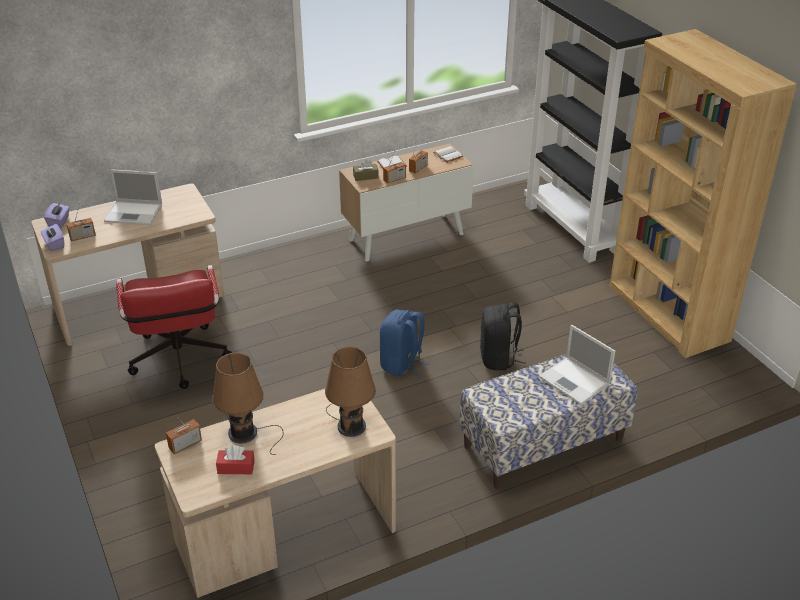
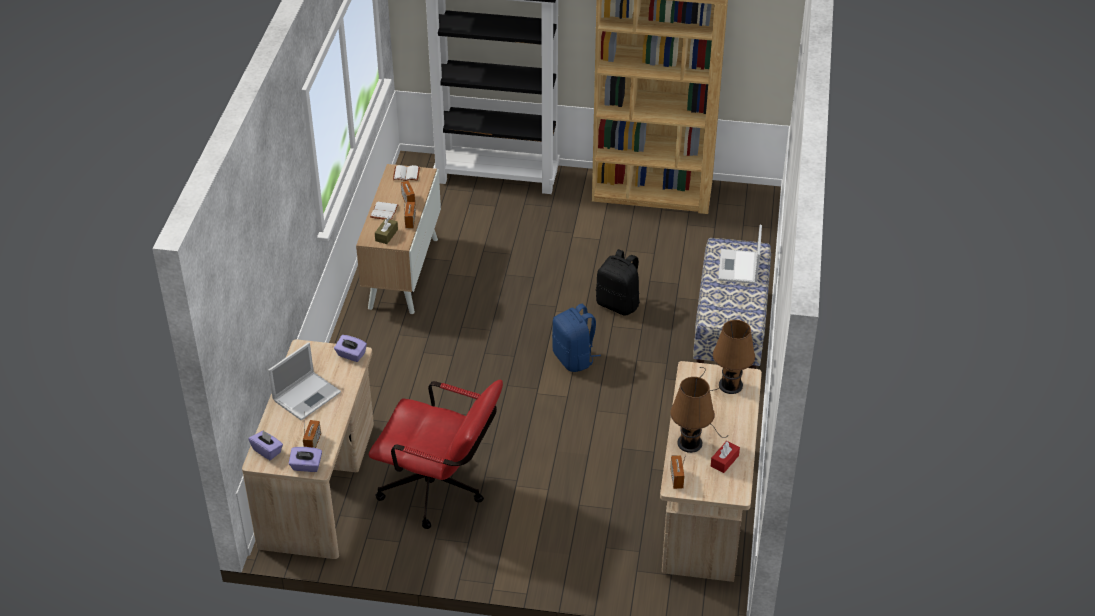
camera: 55 degrees left, 5 degrees up
(197, 212) = (351, 355): none -> purple tissue box
(575, 381) = (739, 267): laptop -> laptop turned 105 degrees clockwise

